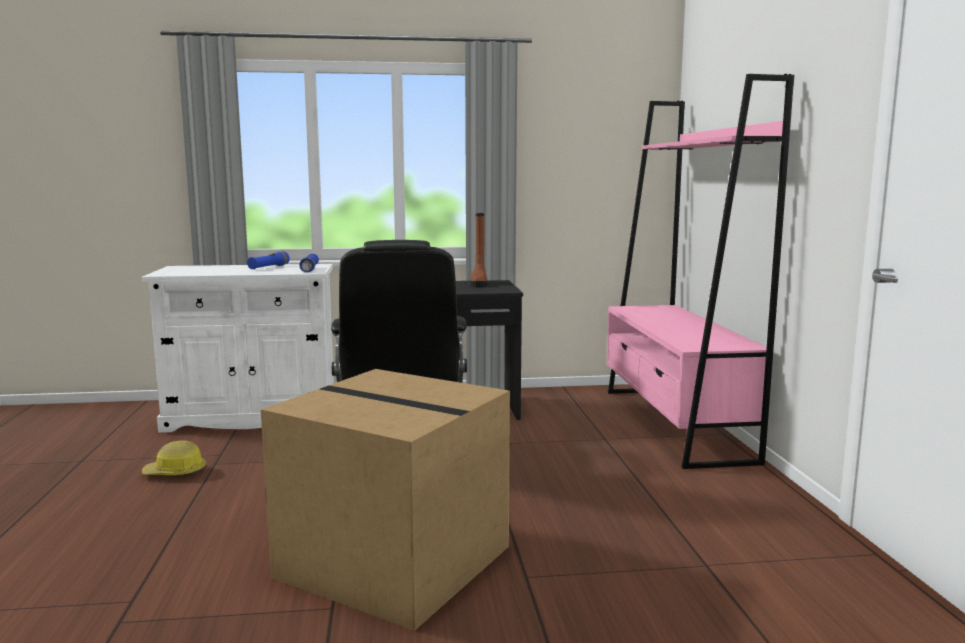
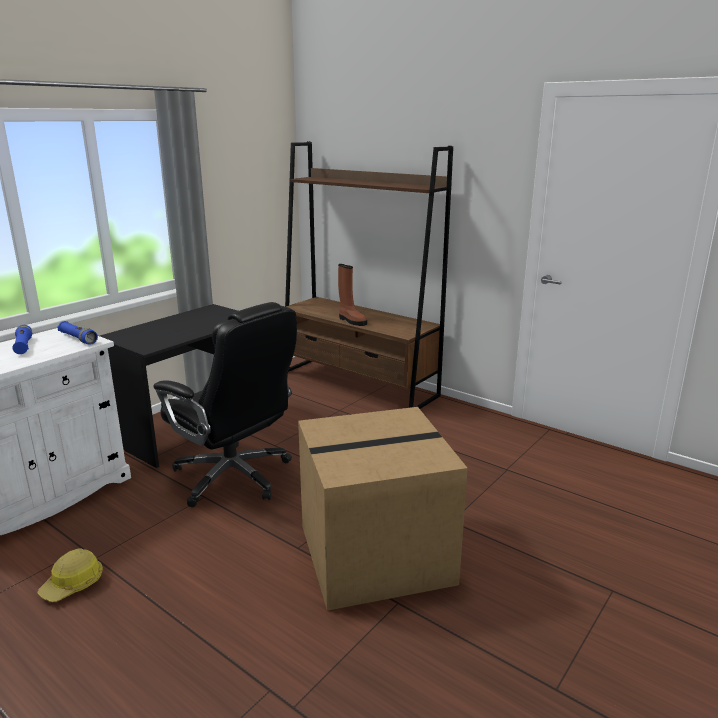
camera: 45 degrees left, 10 degrees up
(479, 283) = (205, 314): brown boot -> brown boot (351, 321)
(675, 424) = (358, 384): pink bookcase -> brown bookcase

